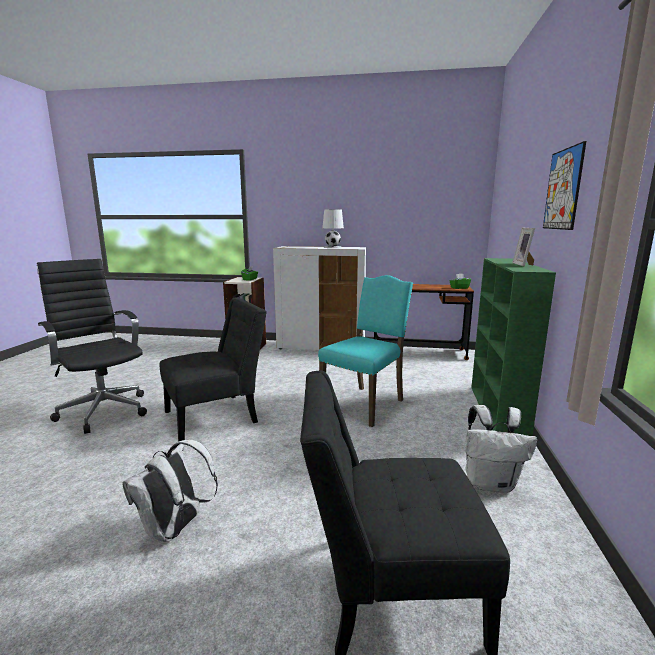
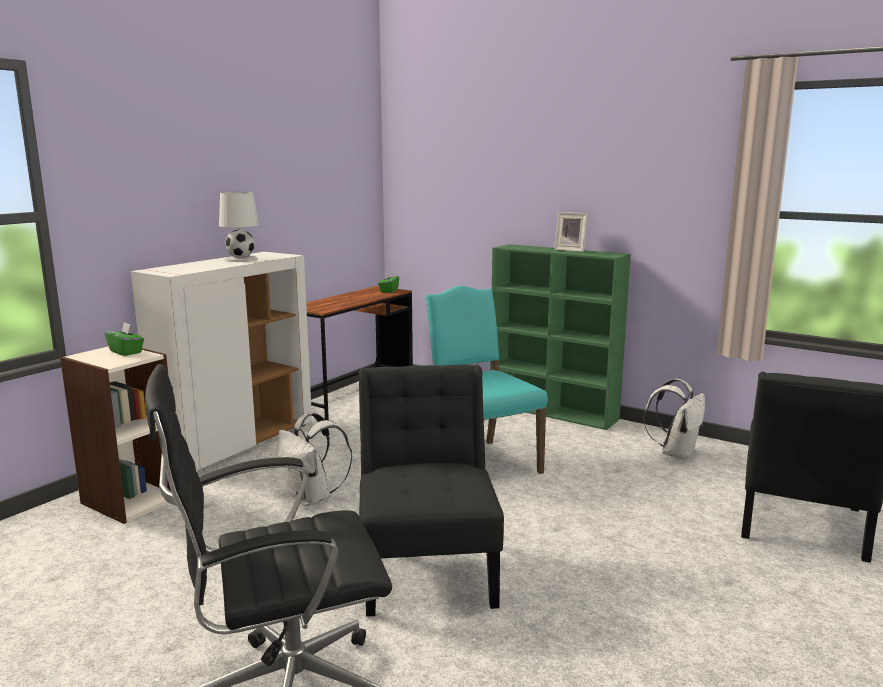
camera: 65 degrees left, 0 degrees up
(175, 529) = (711, 625): white backpack -> white backpack (312, 498)
(563, 189) = (619, 177): picture -> none

